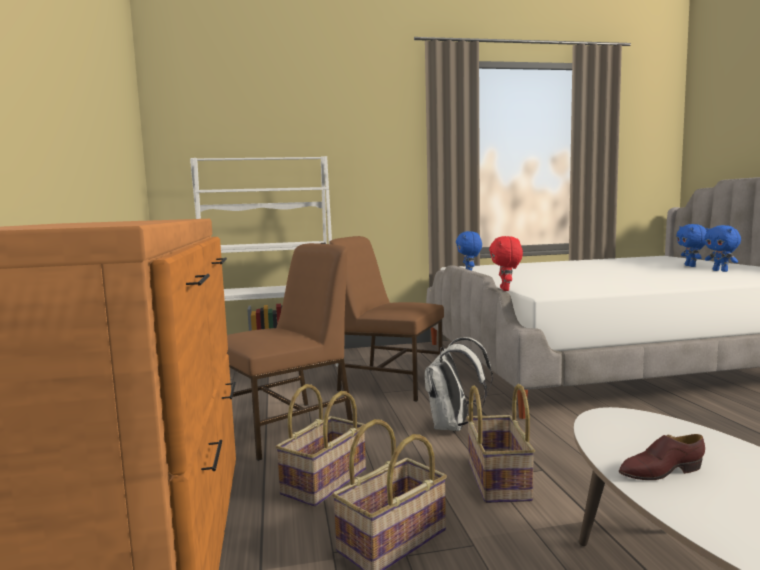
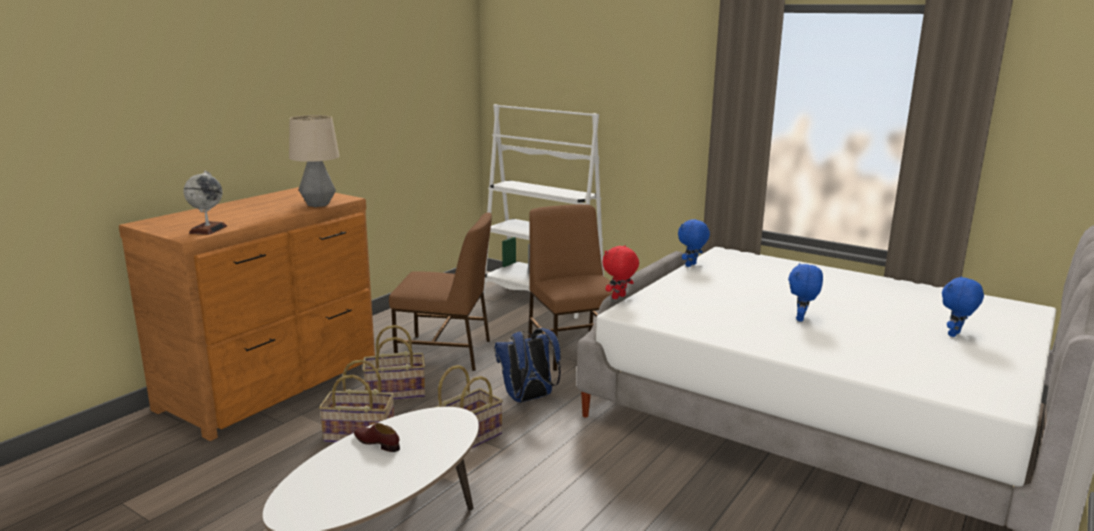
camera: 45 degrees right, 10 degrees up
(112, 224) = (208, 229): none -> globe
(175, 219) = (318, 205): none -> table lamp
(453, 426) = (528, 398): white backpack -> blue backpack
(721, 271) = (938, 353): blue plush toy -> blue plush toy (801, 319)

